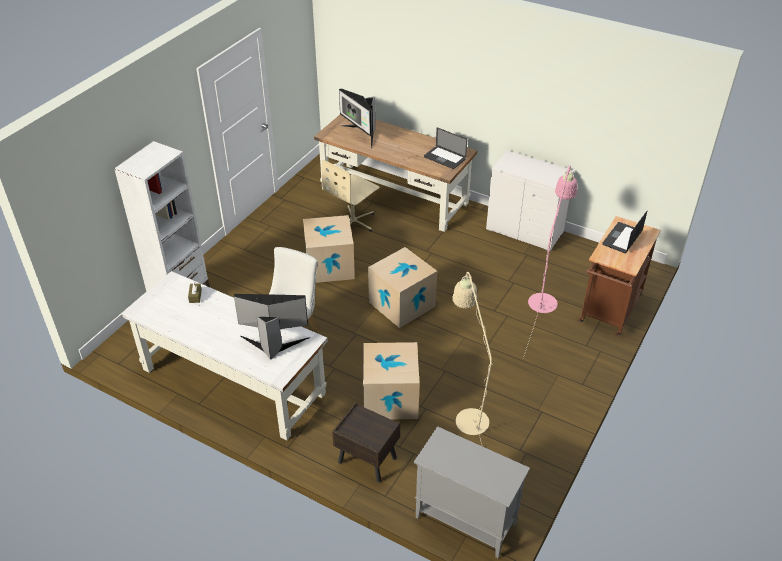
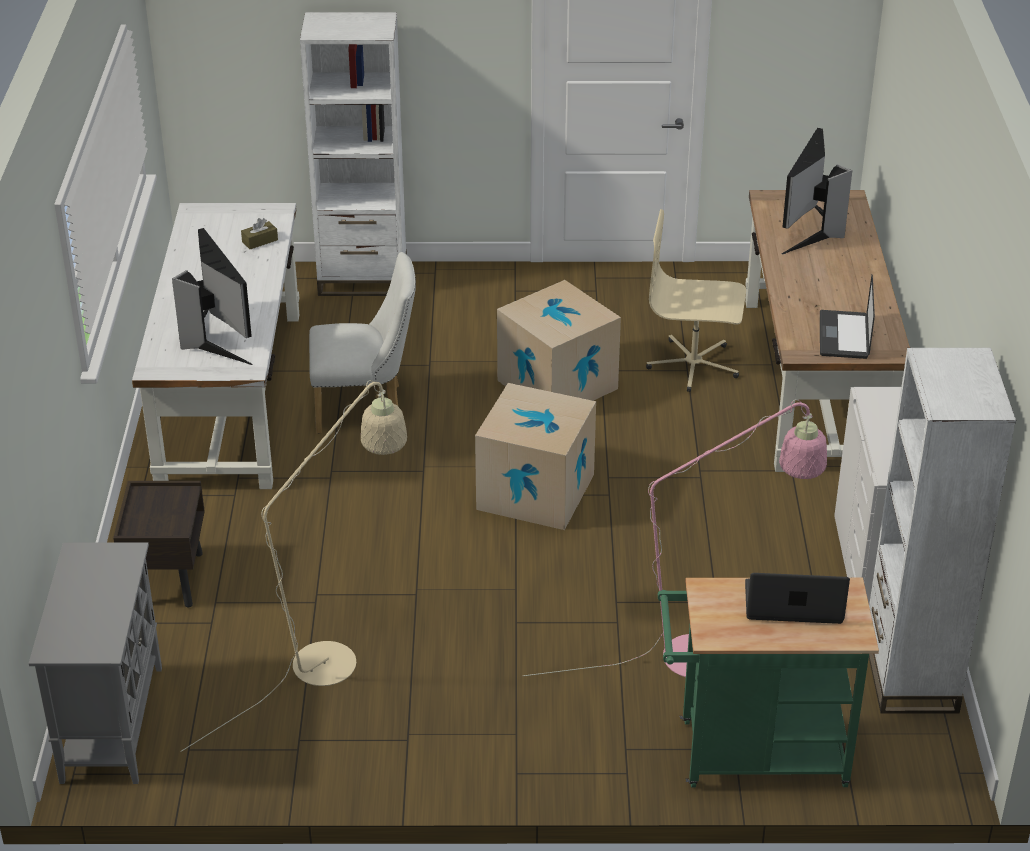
camera: 60 degrees right, 5 degrees down
(390, 398) = (310, 557): cardboard box -> none
(587, 252) = (910, 673): none -> white bookcase
(609, 312) = (751, 755): brown cart -> green cart

